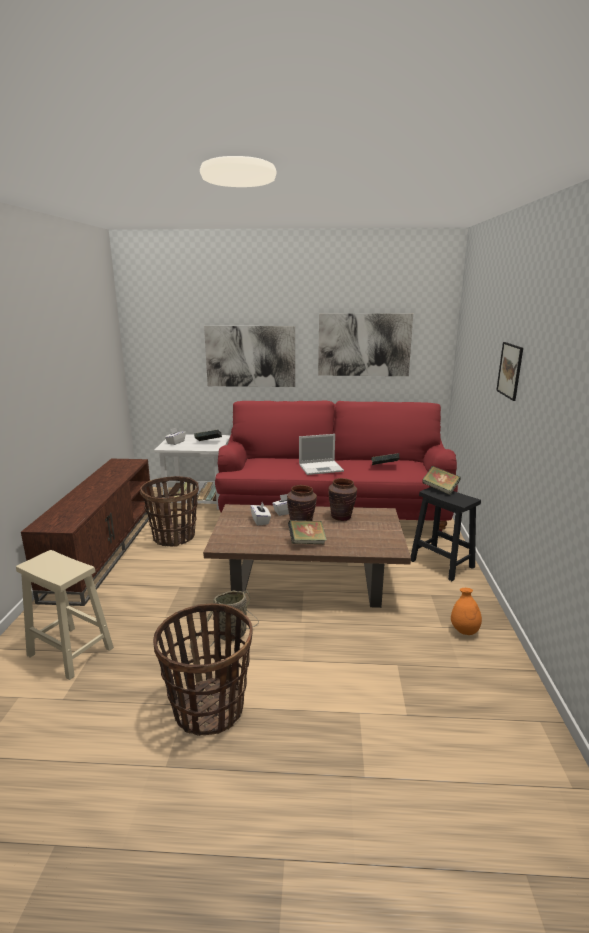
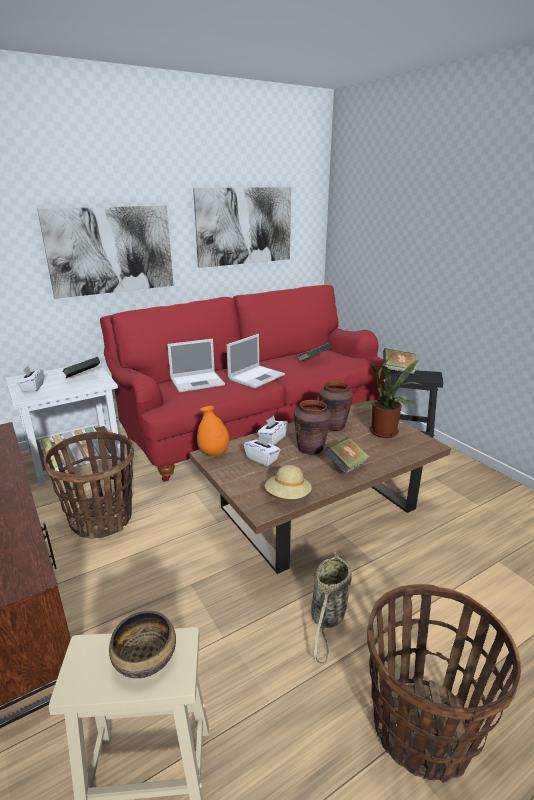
camera: 35 degrees left, 5 degrees up
(62, 567) = (146, 657): none -> bowl
(244, 544) = (288, 496): none -> beige hat
(276, 462) = (198, 381): none -> laptop
(373, 533) = (386, 433): none -> potted plant
(464, 631) = (497, 501): orange vase -> orange vase (214, 453)
(510, 370) = (473, 236): picture -> none

